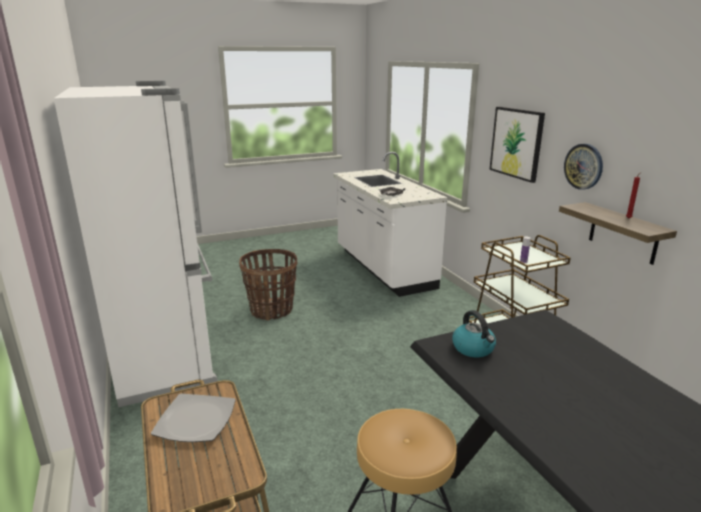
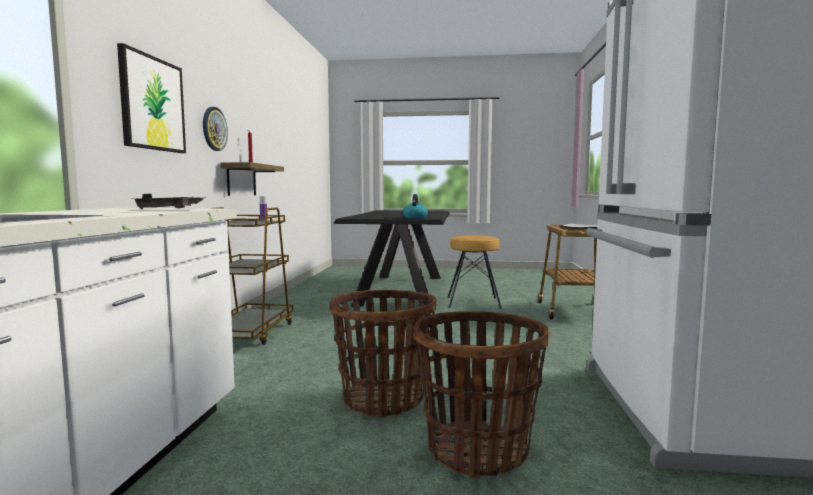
camera: 150 degrees left, 15 degrees down
(333, 321) = (383, 400): none -> basket

